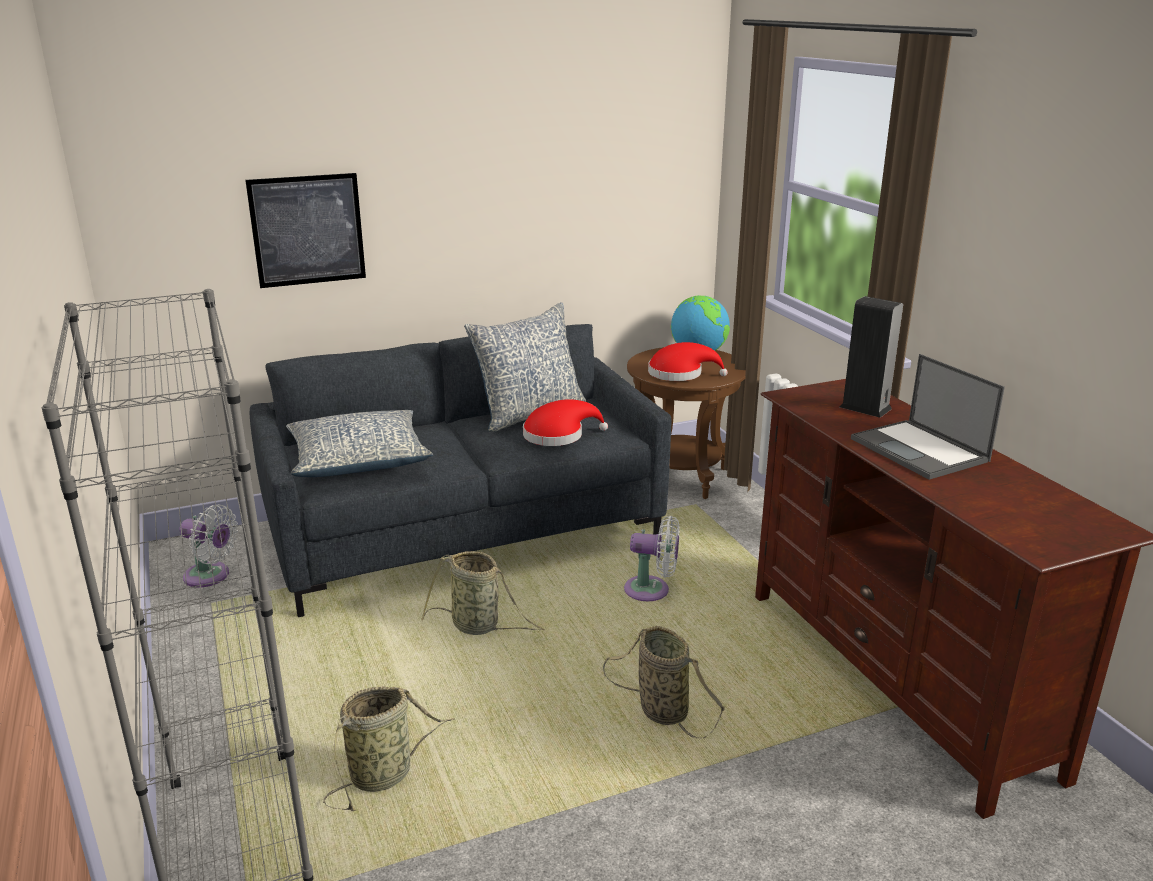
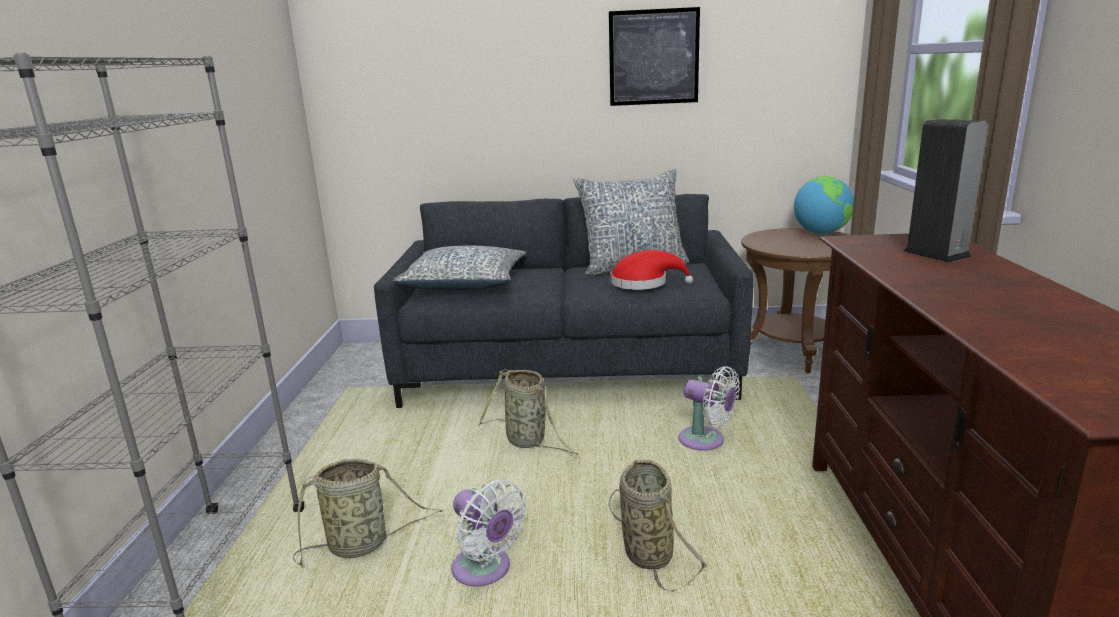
camera: 25 degrees right, 5 degrees down
(210, 576) = (362, 370): white fan -> white fan (485, 571)
(307, 230) = (466, 100): picture -> picture (653, 57)
(680, 374) = (789, 246): red hat -> none
(920, 450) = (981, 292): laptop -> none

